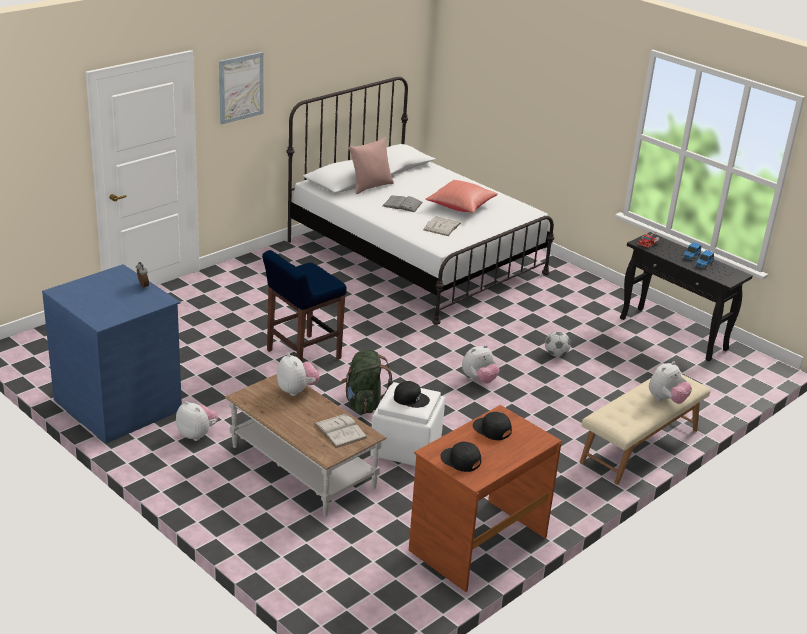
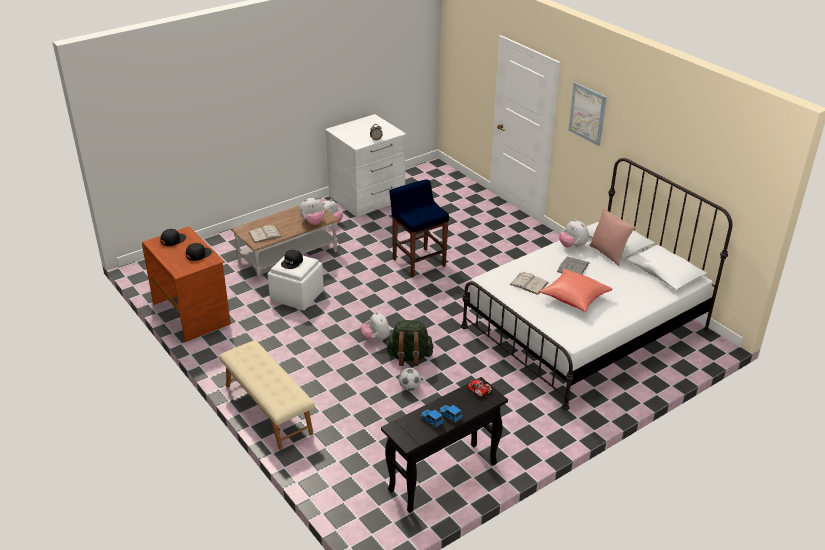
camera: 100 degrees right, 5 degrees up
(119, 404) = (367, 199): blue dresser -> white dresser
(364, 404) = (352, 283): green backpack -> green backpack (409, 357)
(666, 400) = (261, 384): plush toy -> plush toy (572, 246)

